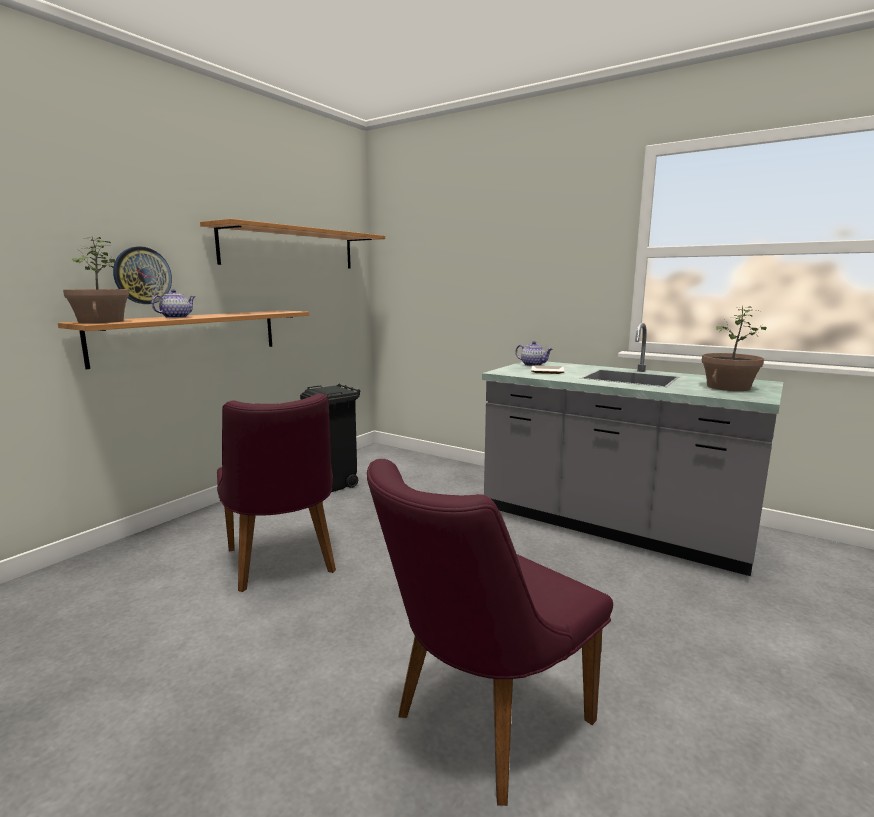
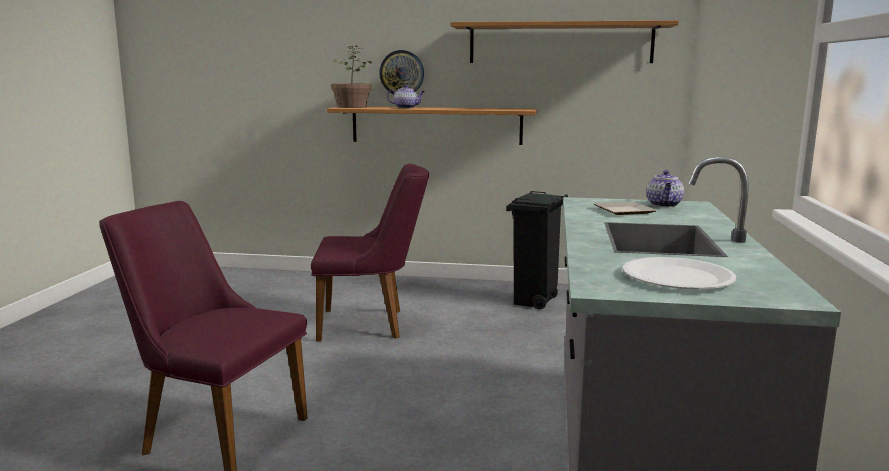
camera: 65 degrees right, 0 degrees up
(283, 565) = (371, 324): purple chair -> purple chair turned 135 degrees counterclockwise
(728, 387) = (678, 277): potted plant -> white plate

